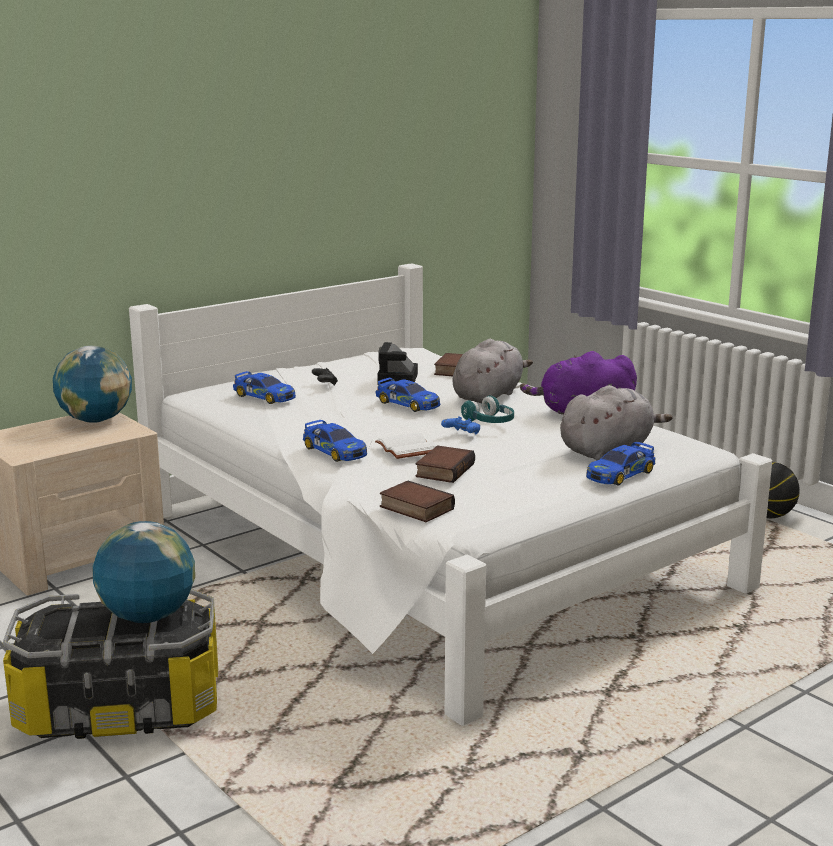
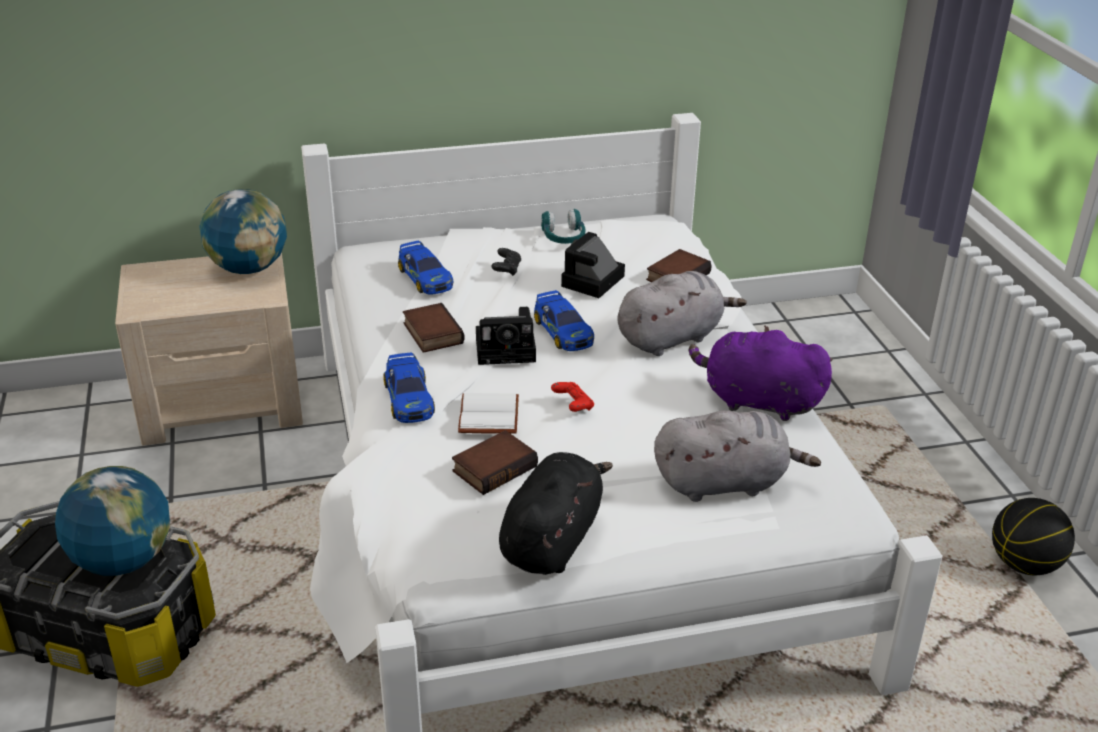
camera: 25 degrees right, 15 degrees up
(379, 418) = (508, 350): none -> camera
(414, 508) = (406, 526): book -> book (431, 333)
(461, 434) = (573, 405): blue game controller -> red game controller
(489, 422) = (625, 391): turquoise headphones -> turquoise headphones (563, 238)
(527, 494) = (552, 540): none -> black plush toy
(620, 474) = (697, 536): toy car -> none

